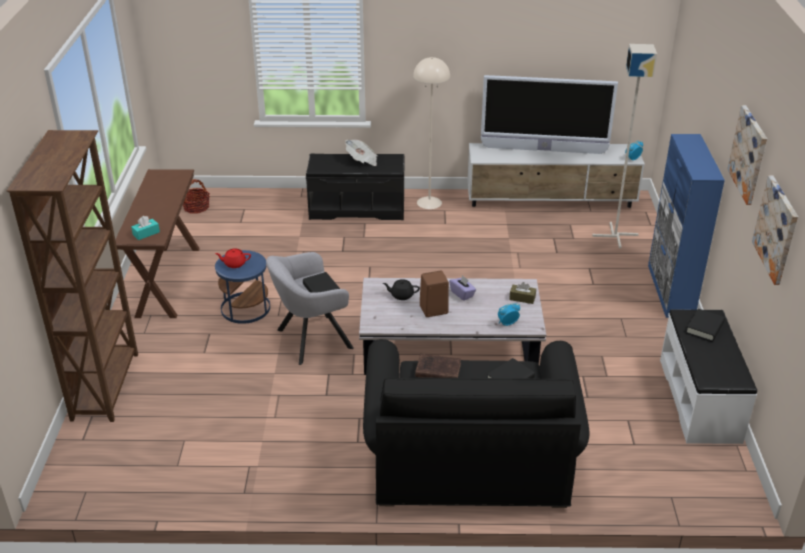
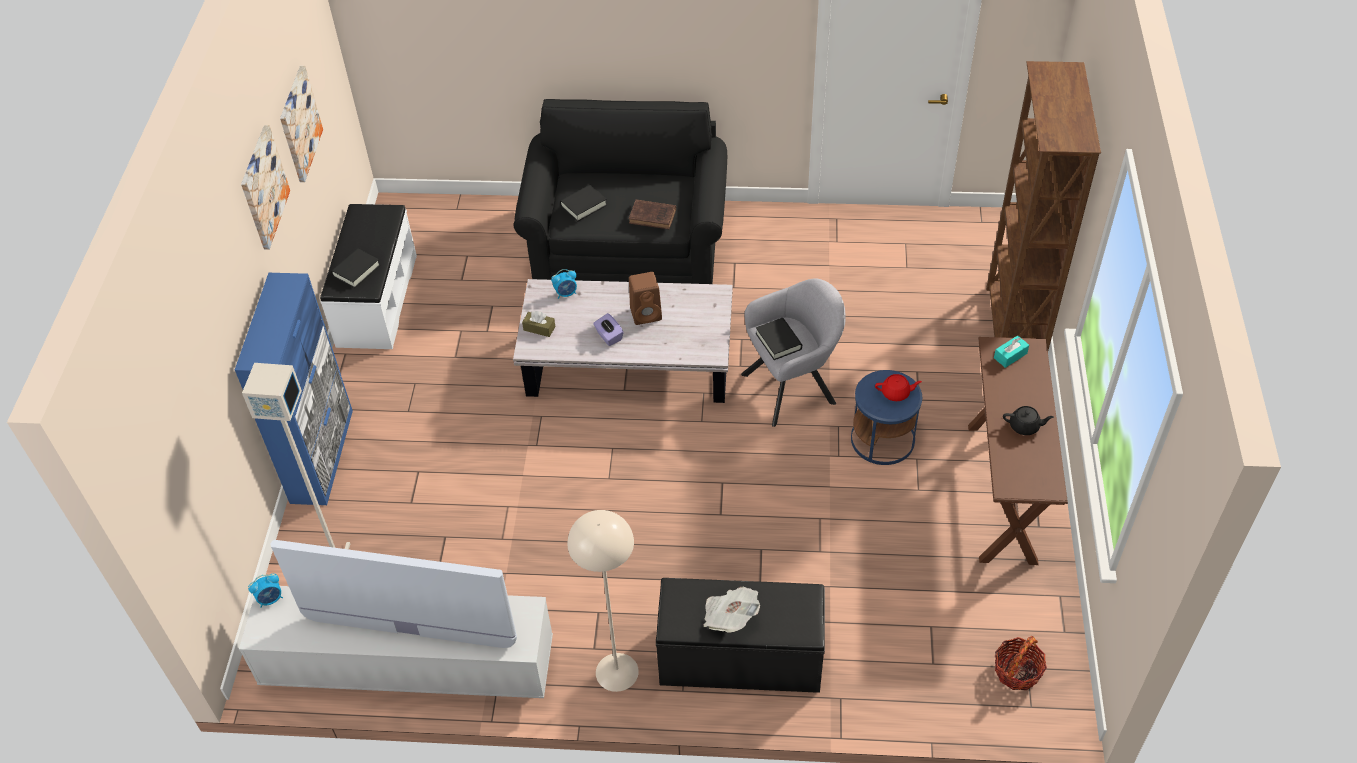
camera: 175 degrees left, 15 degrees up
(401, 295) = (681, 336): black teapot -> black teapot (1025, 426)

